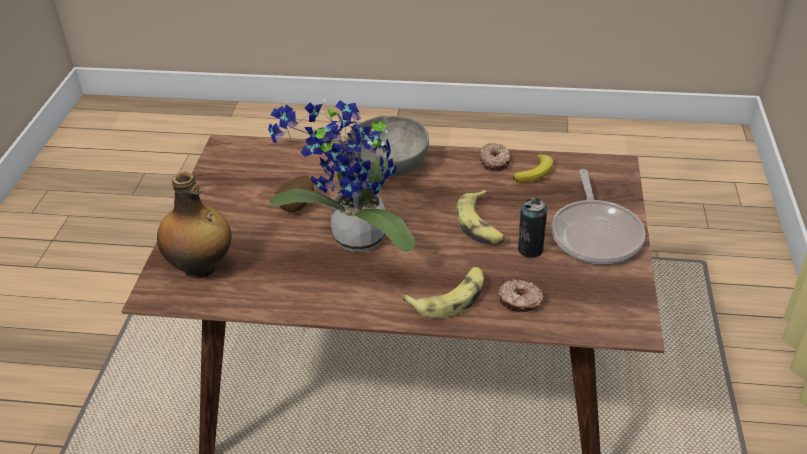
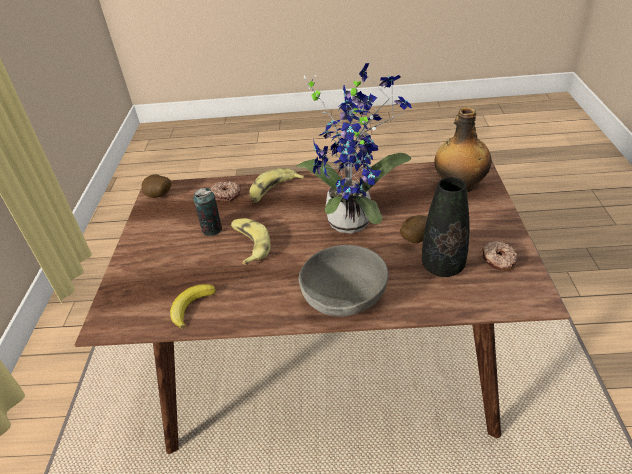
camera: 175 degrees right, 0 degrees up
(285, 179) = (442, 267): none -> black vase
(495, 161) = (231, 316): donut -> donut (498, 260)
(595, 234) = (156, 248): frying pan -> none
(623, 313) = (159, 196): none -> potato

